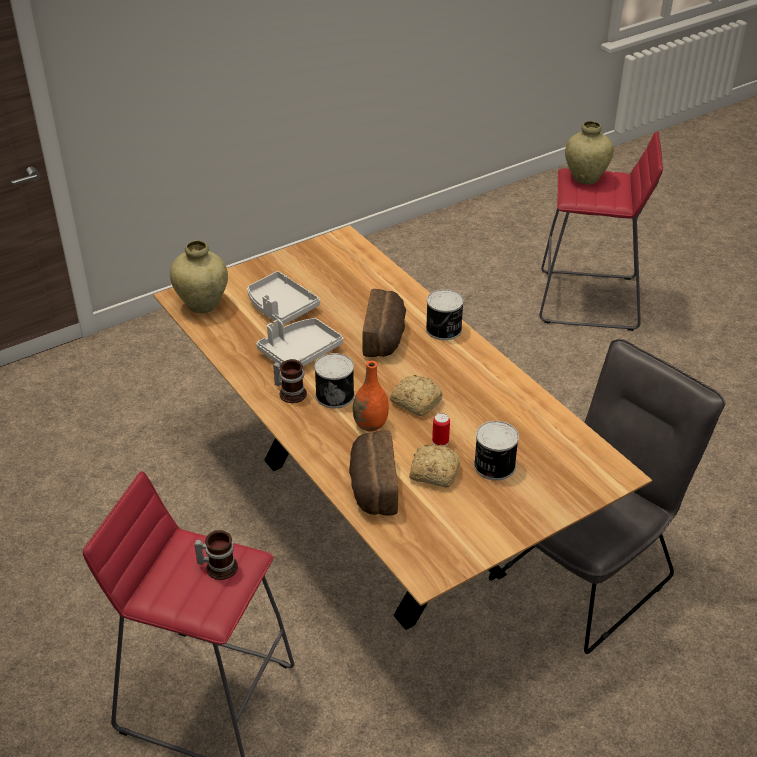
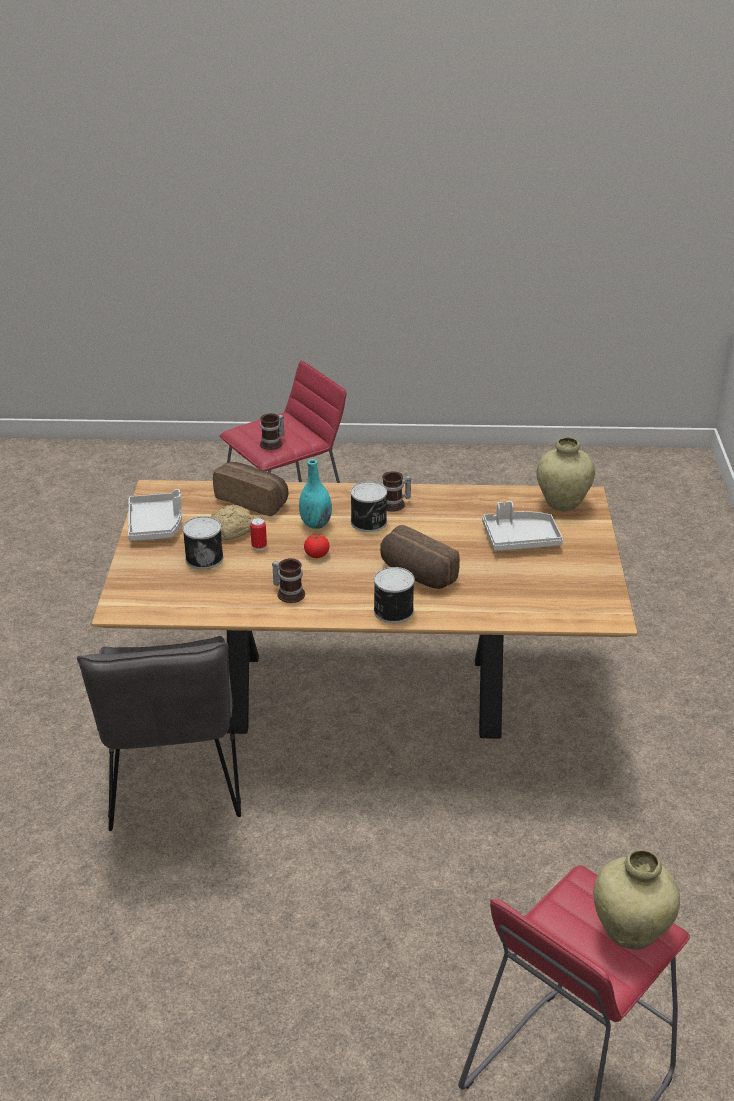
camera: 125 degrees right, 5 degrees down
(300, 352) = (443, 526): grey tray -> grey tray (156, 525)
(370, 425) = (315, 524): orange vase -> turquoise vase
(415, 401) = (317, 554): bread -> tomato
(482, 390) = (289, 593): none -> mug

